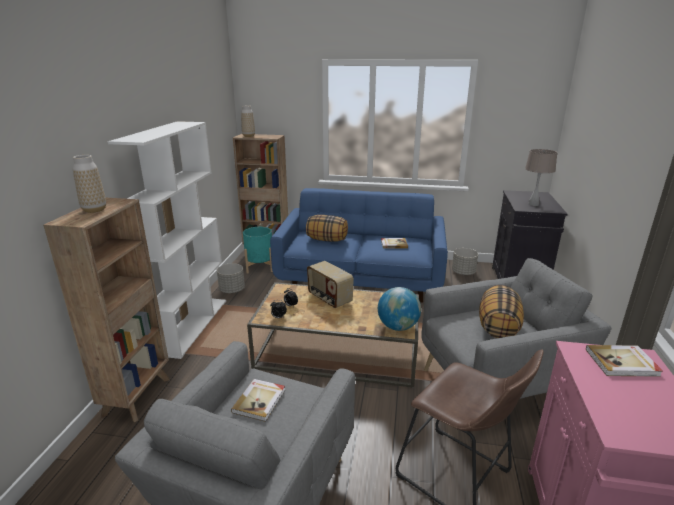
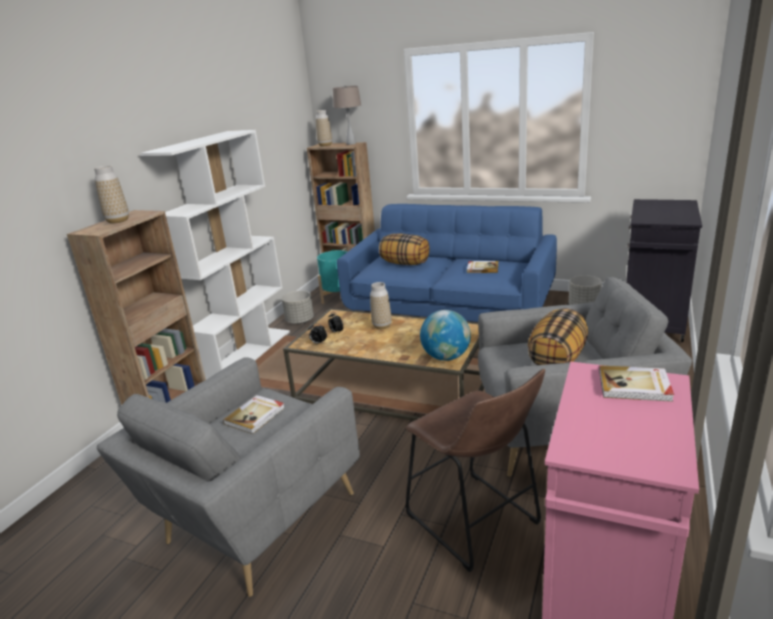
camera: 15 degrees right, 0 degrees up
(329, 299) = (382, 326): radio -> vase
(533, 204) = (662, 215): beige table lamp -> beige table lamp (351, 143)

